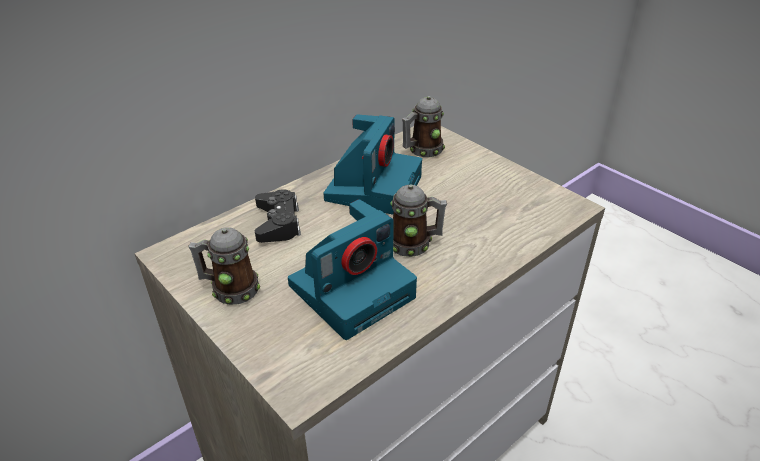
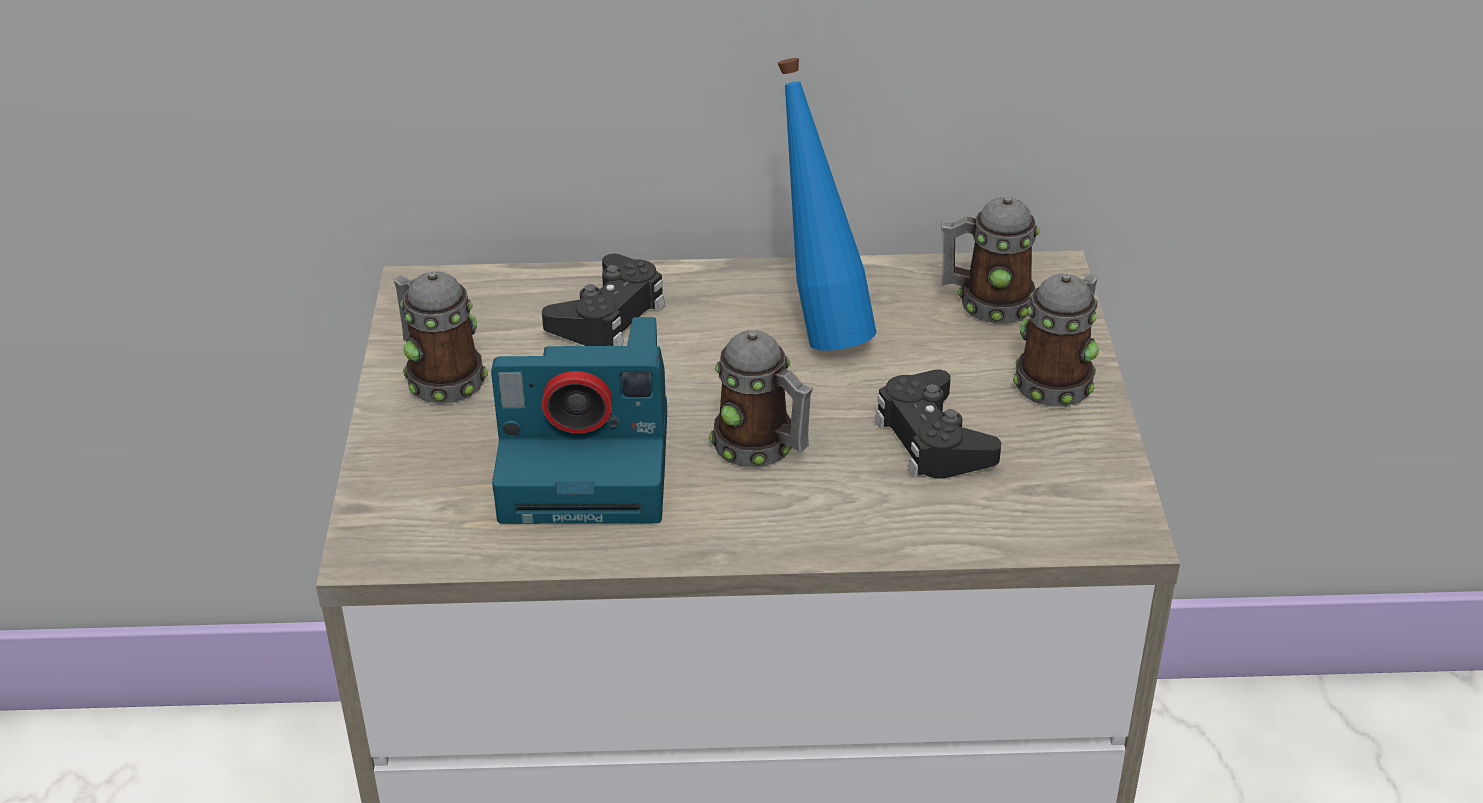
camera: 40 degrees right, 0 degrees up
(373, 187) = (819, 327): camera -> blue bottle
(471, 207) = (932, 439): none -> black game controller
(482, 165) = (1058, 379): none -> mug

